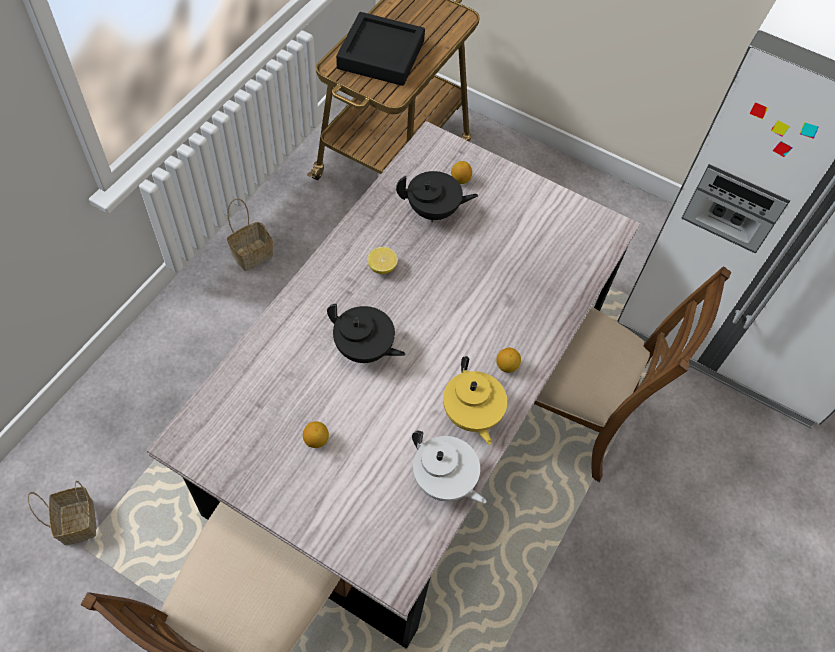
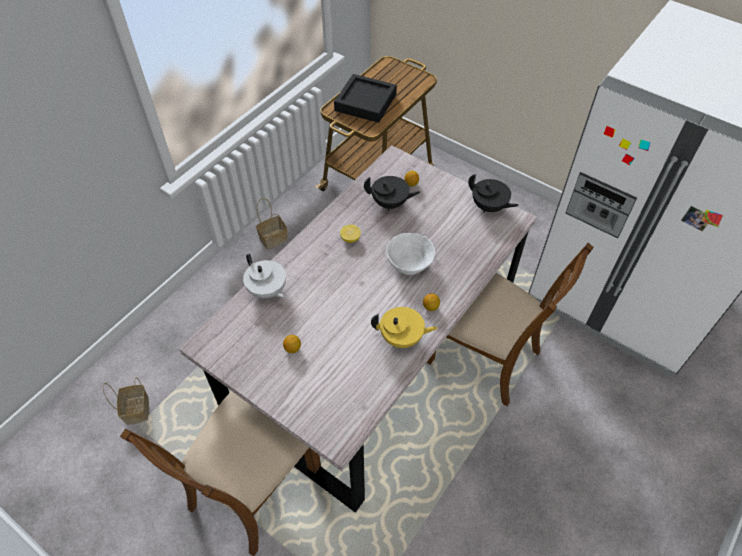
camera: 10 degrees right, 5 degrees down
(364, 349) = (332, 291): black teapot -> black teapot (489, 207)
(444, 481) = (378, 380): white teapot -> white teapot (267, 290)
(471, 303) = (409, 264): none -> white bowl
(471, 415) = (402, 338): yellow teapot -> yellow teapot turned 75 degrees counterclockwise

